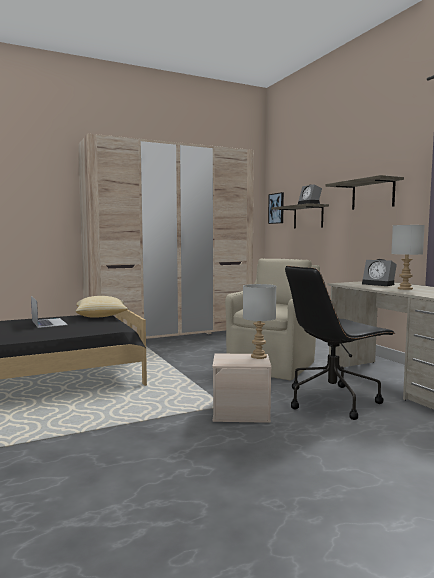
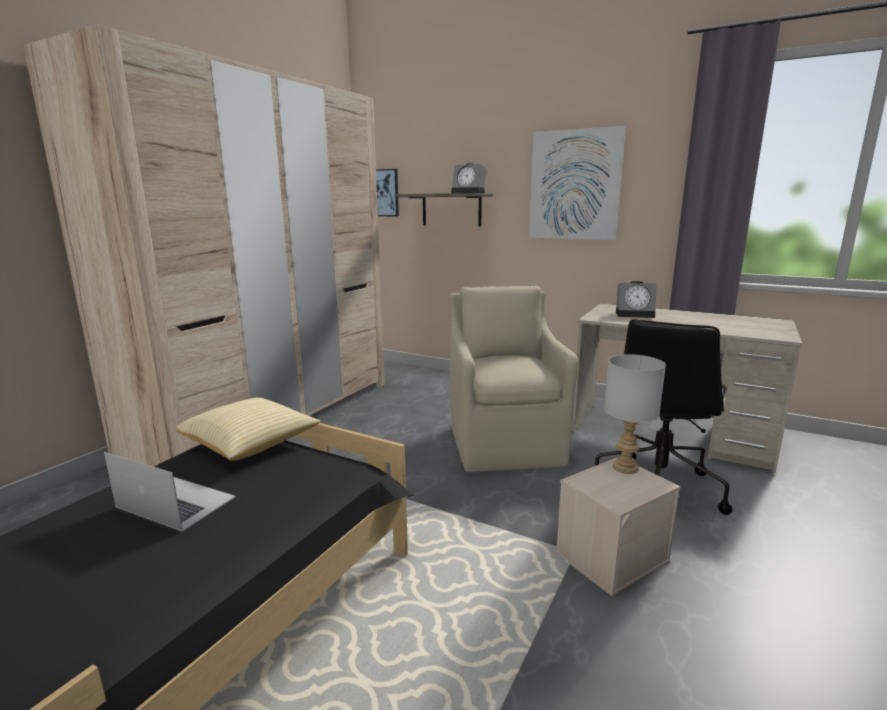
camera: 35 degrees left, 10 degrees up
(373, 194) = (574, 185): shelf -> picture
(405, 289) = (690, 321): grey table lamp -> none

